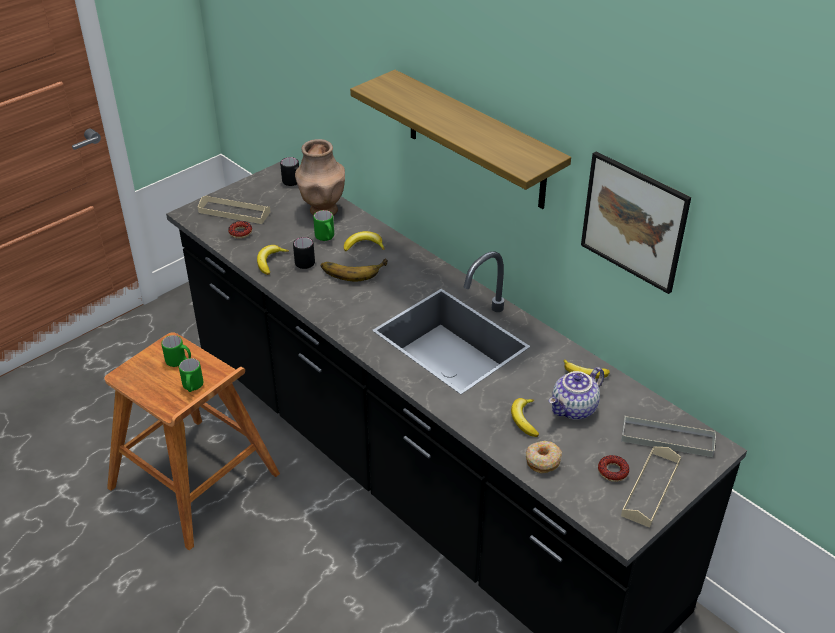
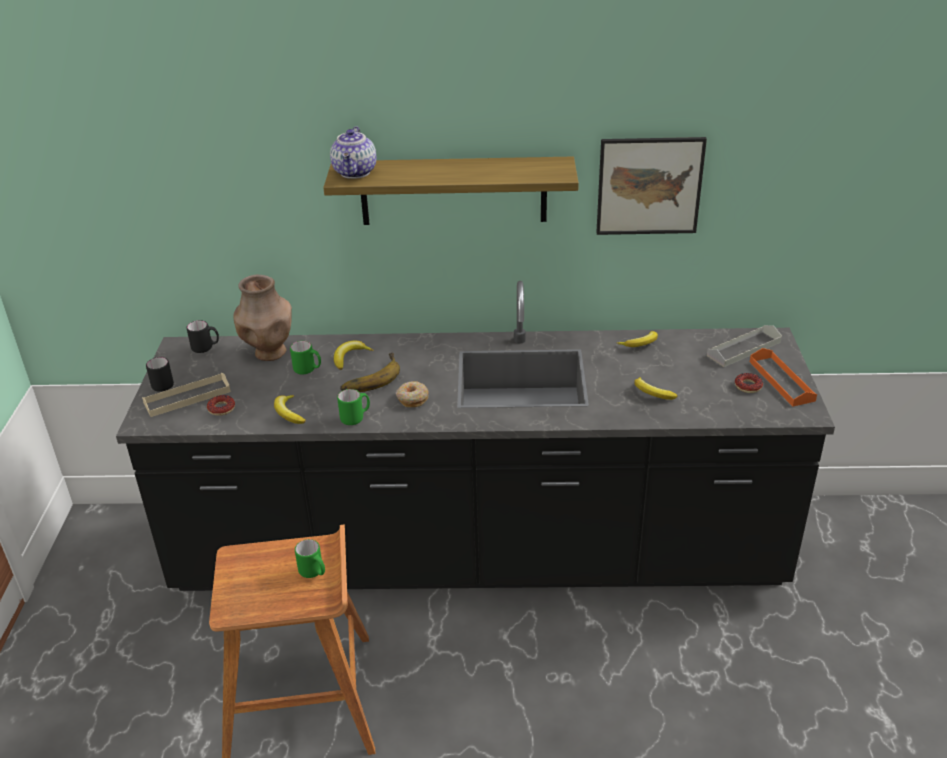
camera: 45 degrees left, 5 degrees down
(179, 361) = (266, 564): green mug -> green mug (356, 418)
(306, 261) = (320, 395): black mug -> black mug (161, 384)
(542, 460) = (703, 408): donut -> donut (412, 399)
(574, 409) = (669, 367): teapot -> teapot (356, 173)
(650, 488) = (781, 381): beige tray -> orange tray

